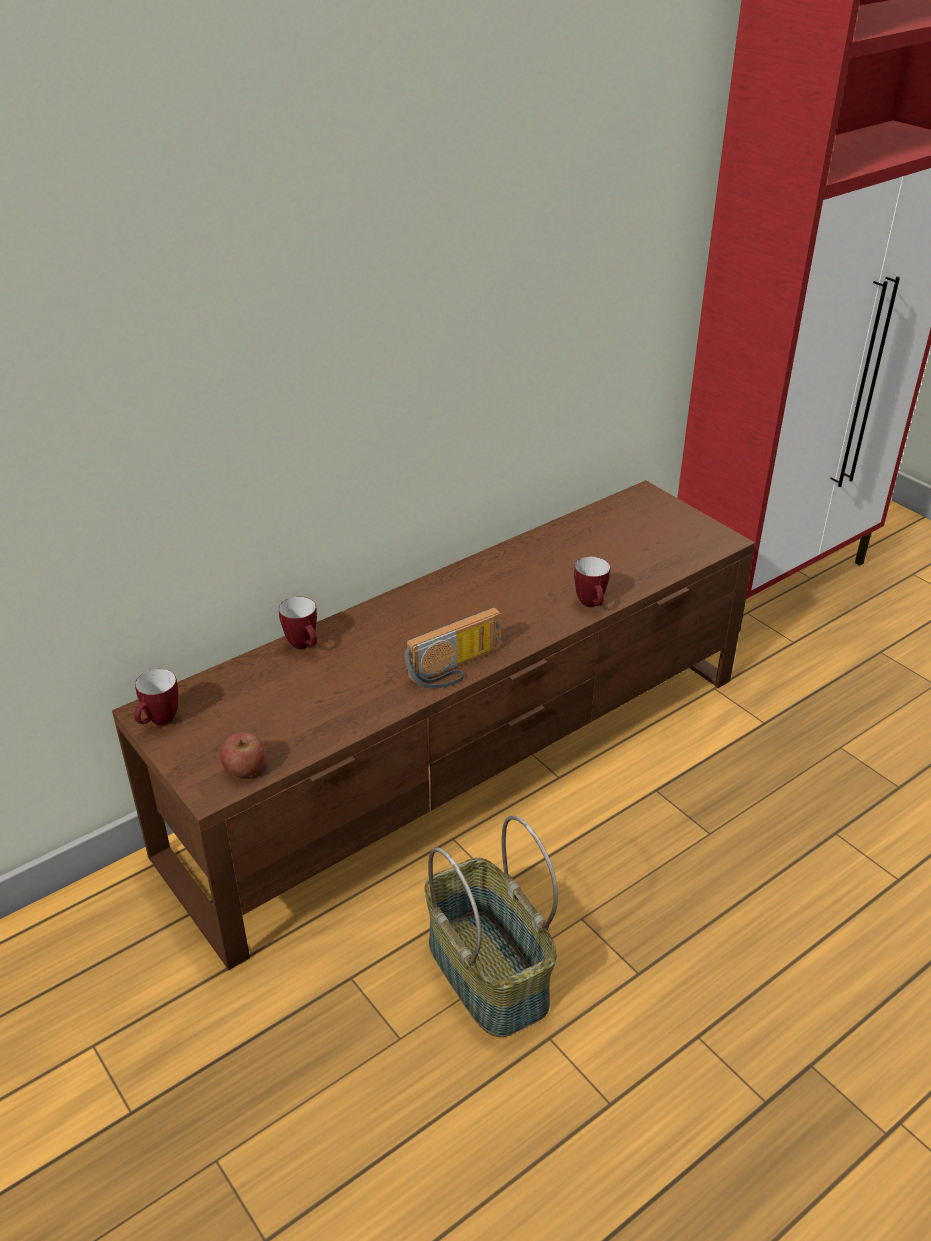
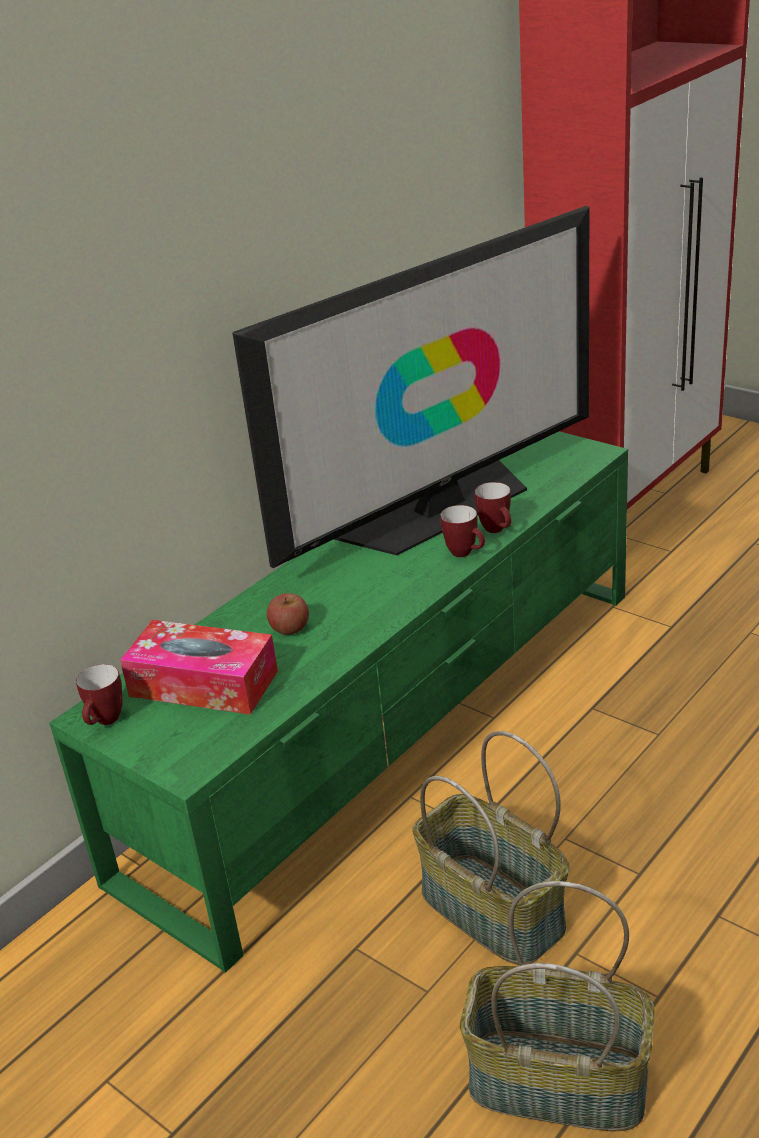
camera: 10 degrees left, 5 degrees down
(245, 768) = (214, 743): apple -> apple (290, 628)
(259, 704) = (203, 684): none -> tissue box
(304, 646) = (227, 623): mug -> mug (465, 554)
(456, 669) = (390, 612): radio -> none
(467, 761) = (397, 723): brown tv stand -> green tv stand
(483, 1163) = (556, 1083): none -> basket
(546, 568) = (440, 509): none -> television

